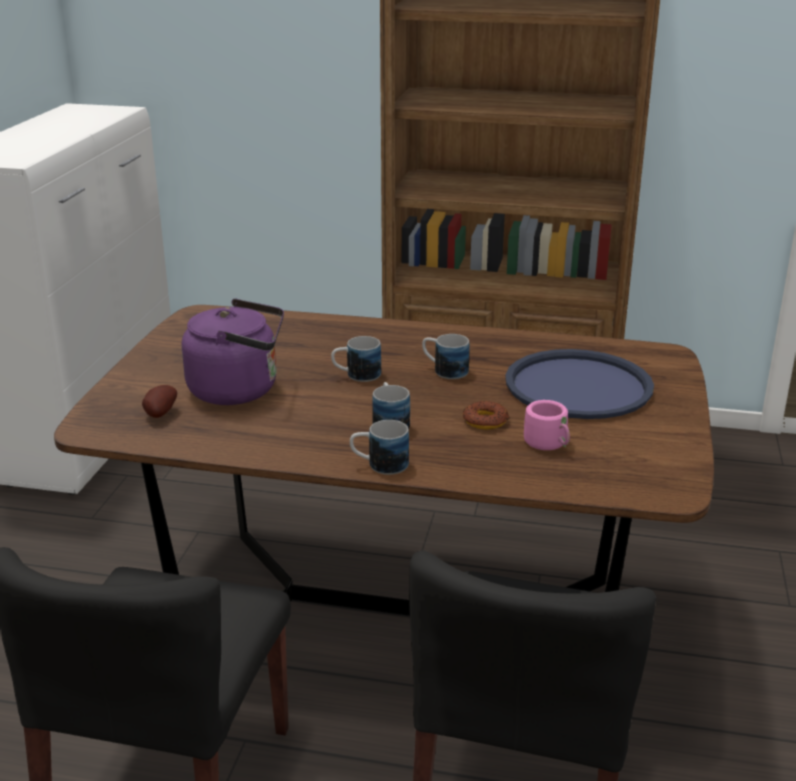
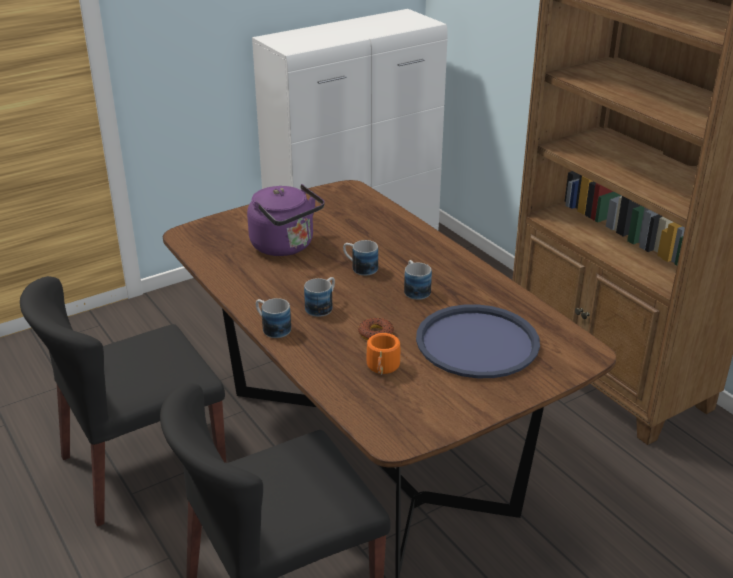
camera: 45 degrees right, 5 degrees up
(159, 414) = (226, 242): potato -> none
(550, 443) = (384, 368): pink mug -> orange mug

